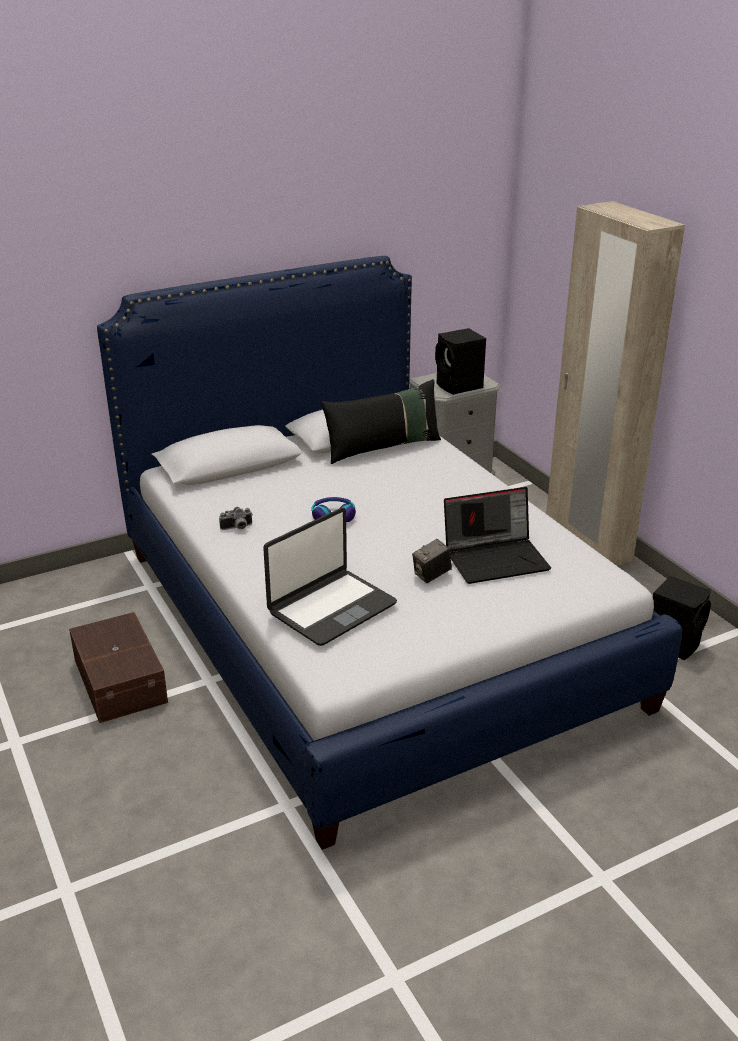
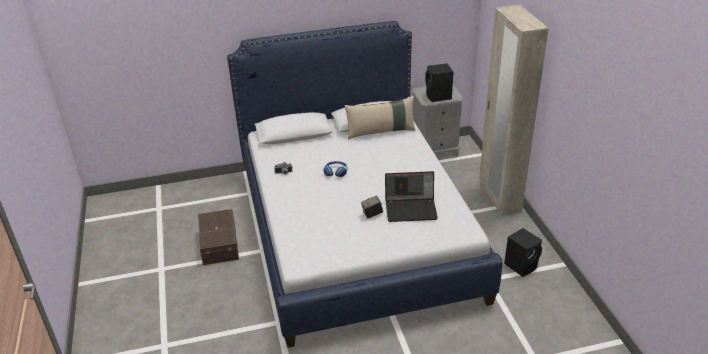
camera: 15 degrees right, 5 degrees up
(331, 608) = (312, 226): laptop -> none
(383, 447) = (381, 132): black pillow -> beige pillow

